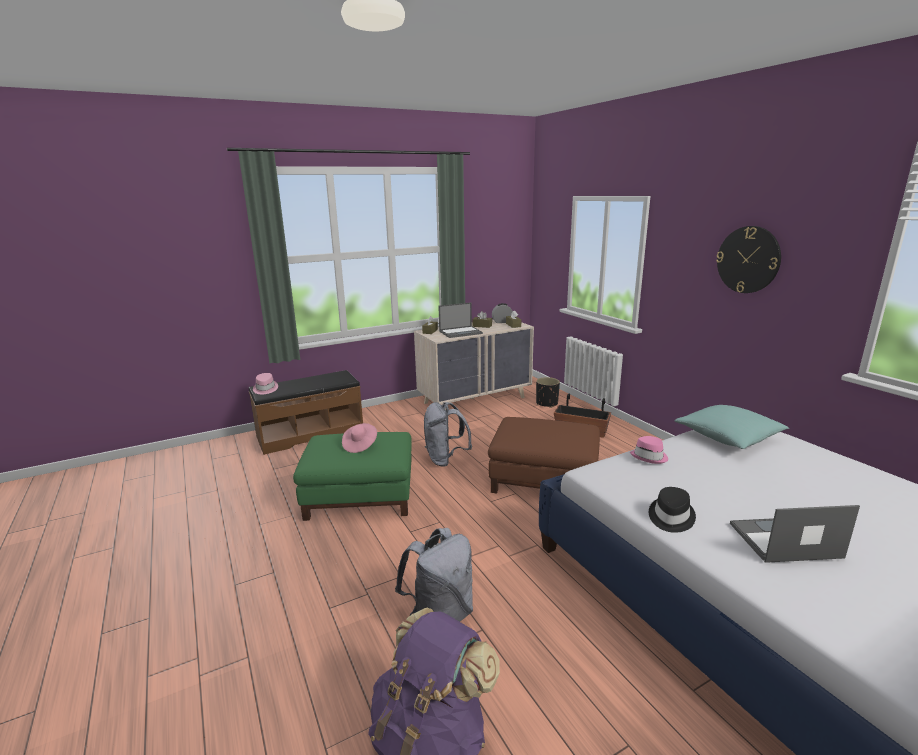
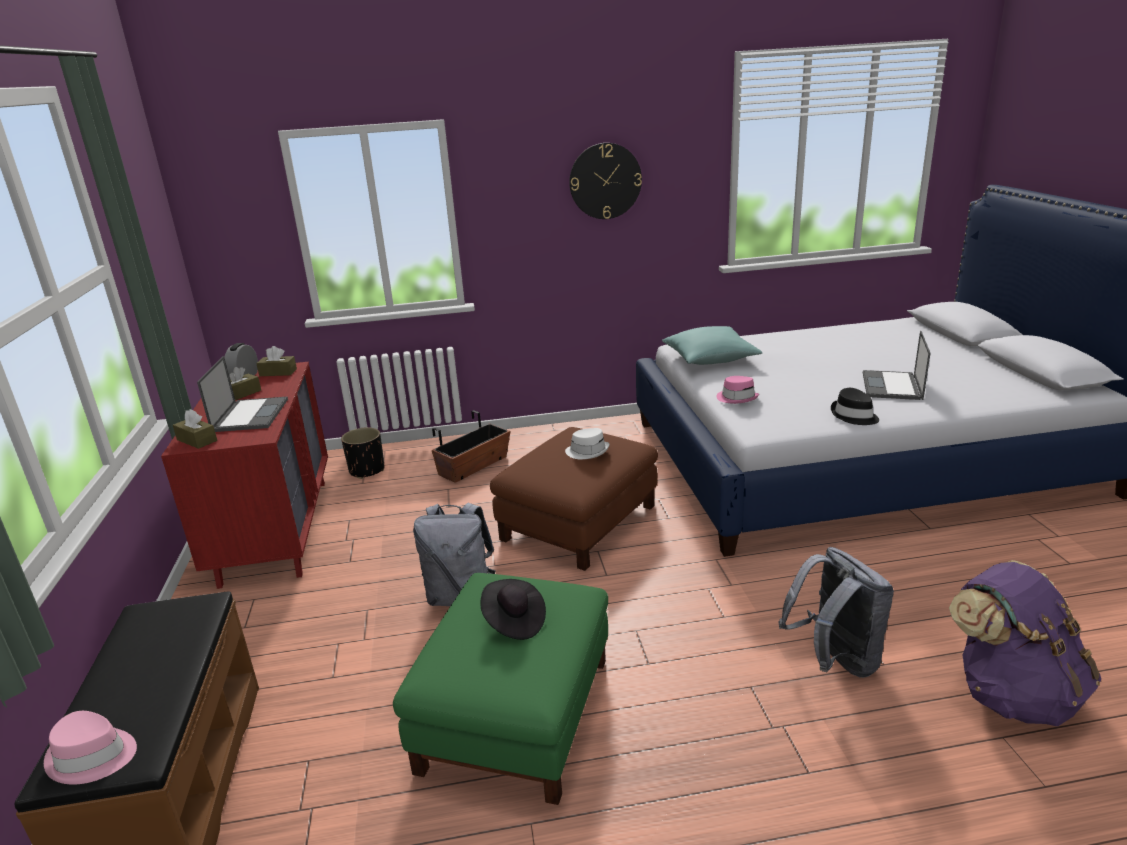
camera: 70 degrees left, 5 degrees up
(360, 445) = (514, 621): pink hat -> black hat
(475, 400) = (276, 529): beige dresser -> red dresser
(553, 433) = (587, 451): none -> white hat

